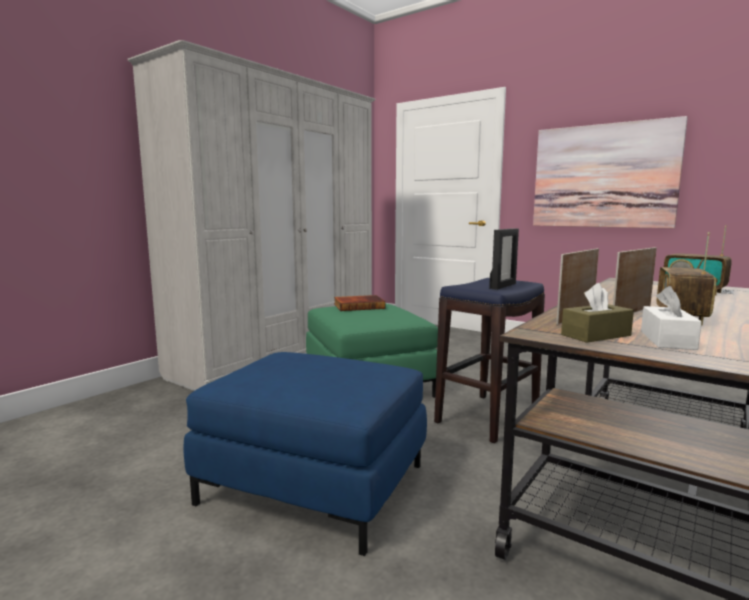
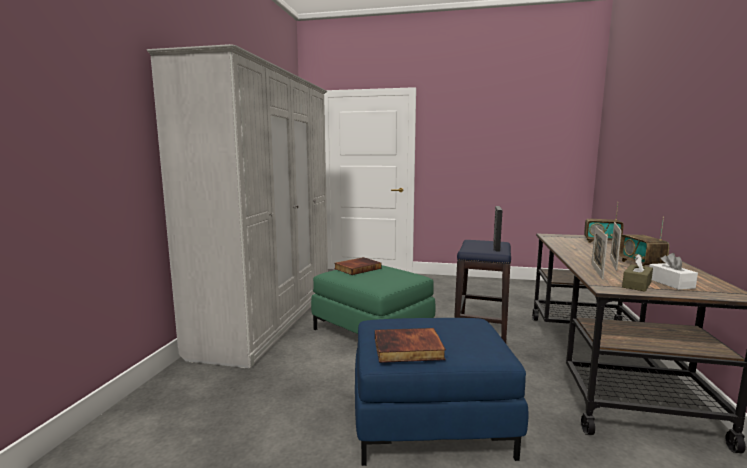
camera: 25 degrees left, 0 degrees up
(257, 380) = (407, 349): none -> book
(603, 176) = (489, 157): picture -> none

